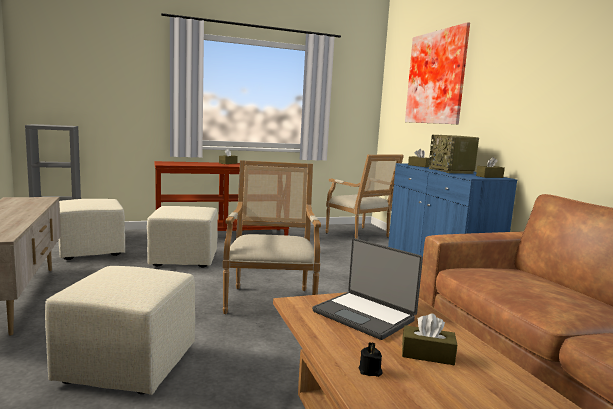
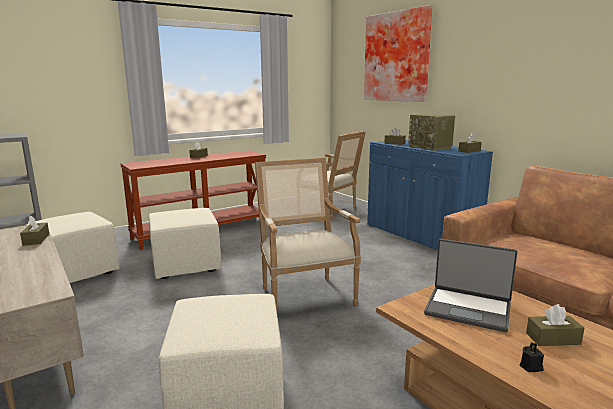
camera: 15 degrees left, 5 degrees up
(36, 205) = (36, 239): none -> brown tissue box

